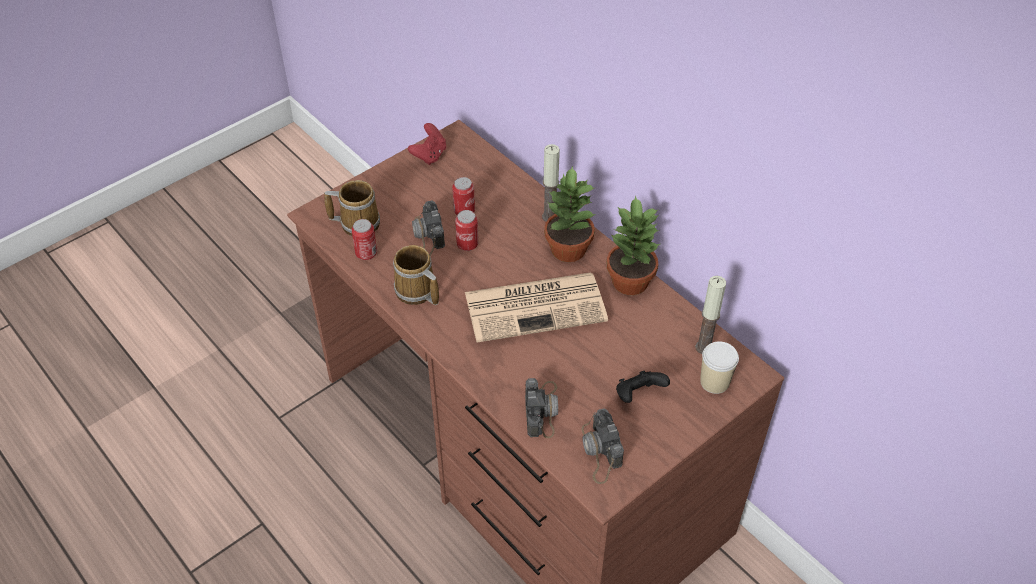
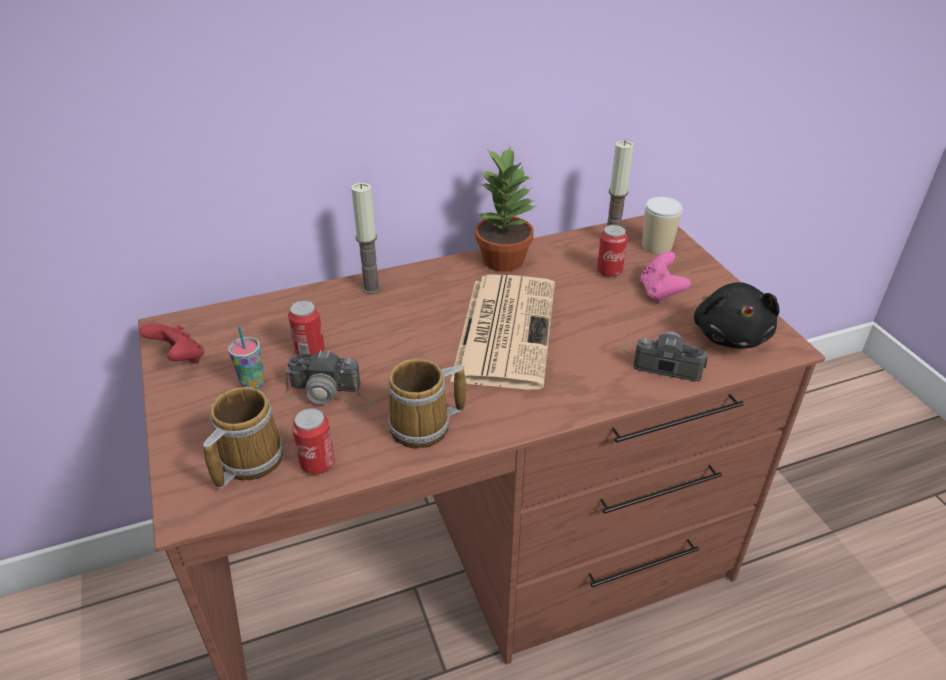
camera: 70 degrees left, 10 degrees down
(421, 197) = (252, 383): none -> cup
(467, 244) = (369, 361): can -> can (609, 271)
(568, 250) = (432, 288): potted plant -> none
(600, 451) = (730, 335): camera -> black plush toy
(638, 395) = (660, 292): black game controller -> pink game controller

